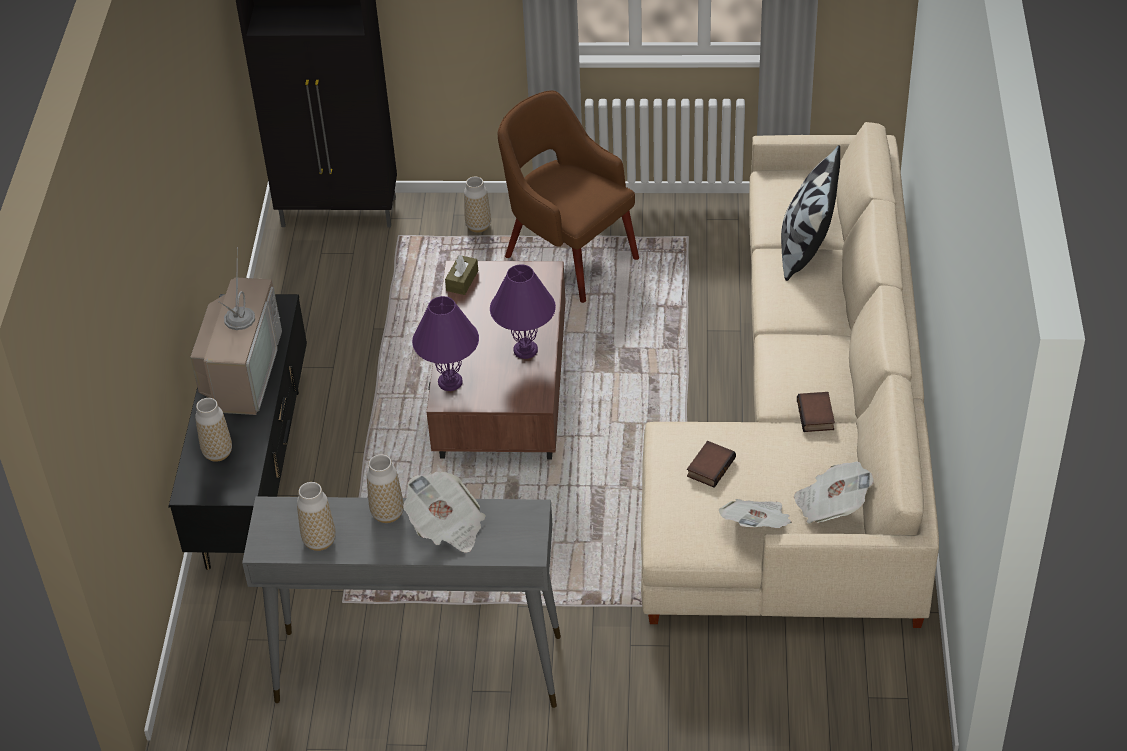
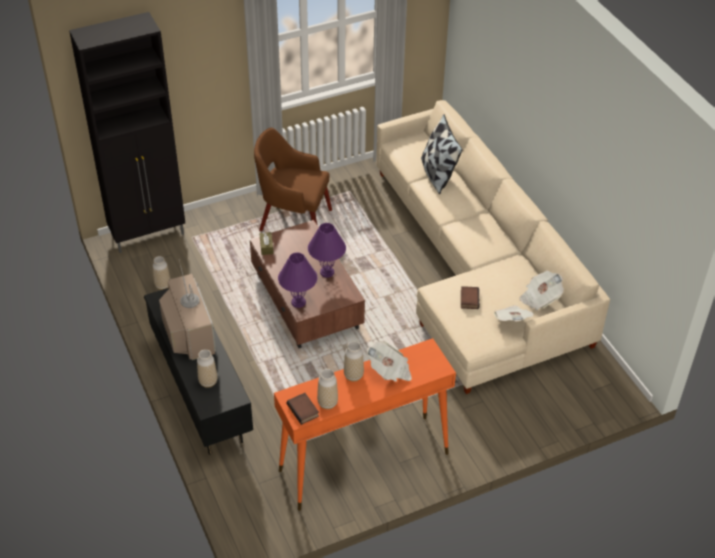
camera: 30 degrees left, 0 degrees up
(417, 668) = (363, 462): grey console table -> orange console table
(478, 226) = (233, 219): vase -> vase (163, 285)
(817, 416) = (501, 256): book -> book (304, 410)

